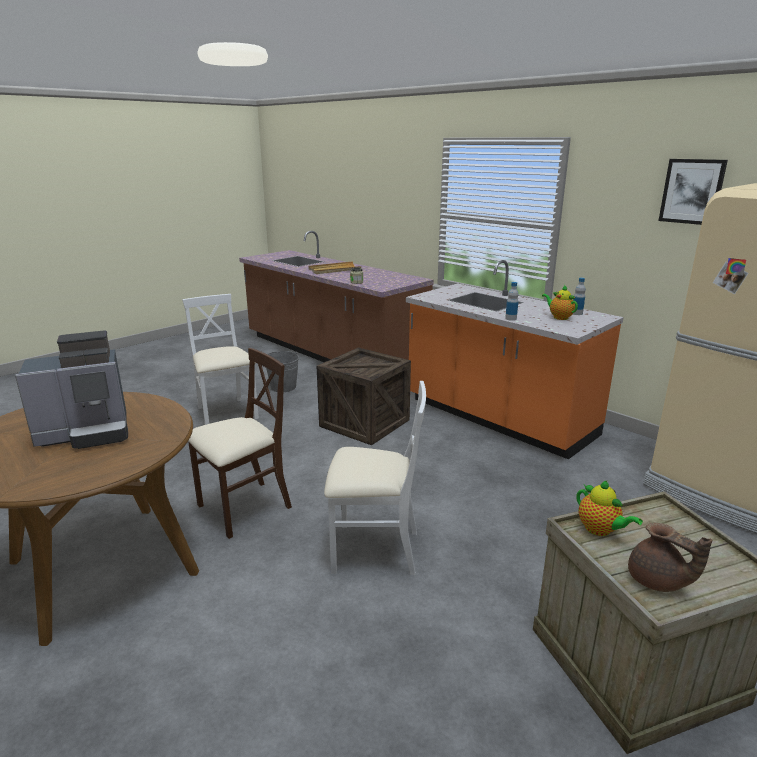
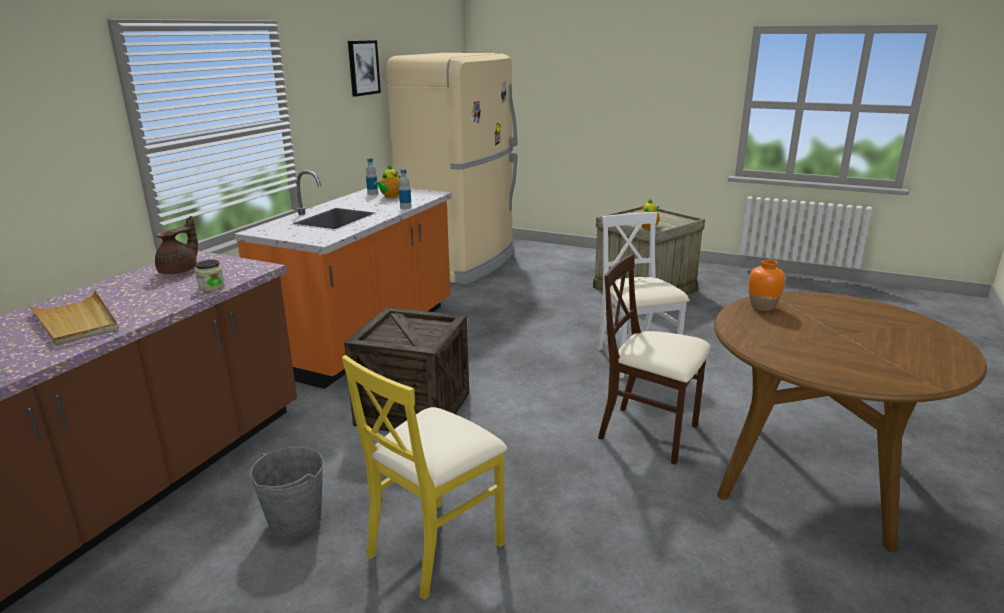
camera: 110 degrees left, 0 degrees up
(88, 433) = (827, 330): coffee machine -> none
(161, 425) = (762, 307): none -> orange vase
(226, 413) = (435, 546): white chair -> yellow chair
(657, 581) = (674, 220): brown teapot -> brown teapot (180, 271)

